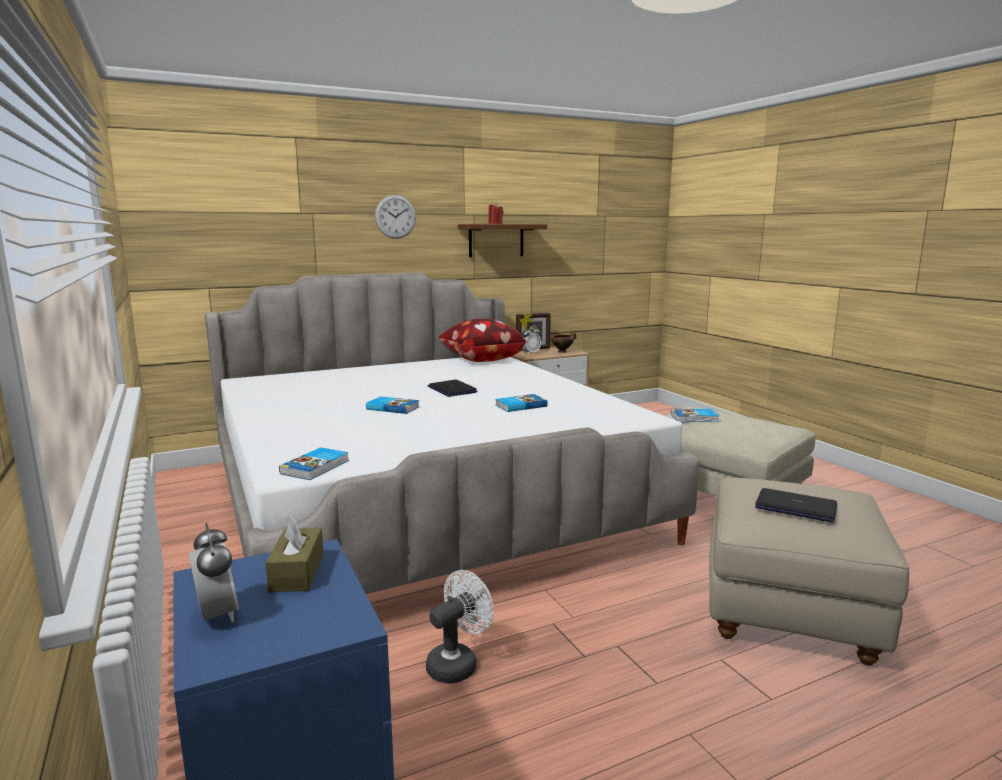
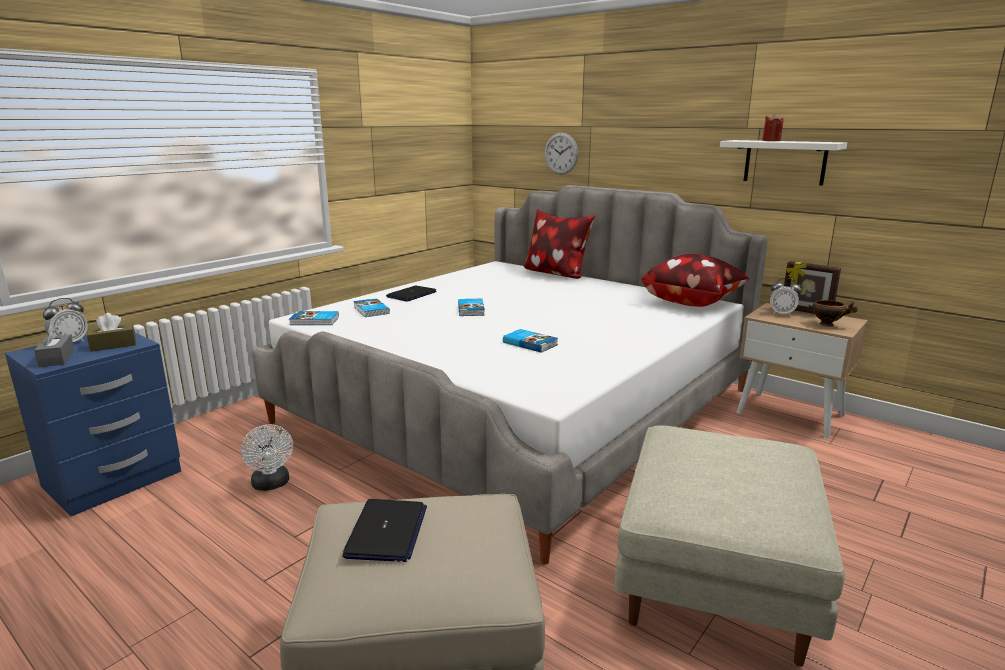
camera: 65 degrees right, 5 degrees up
(312, 620) = (57, 359): none -> grey tissue box
(327, 371) = (556, 274): none -> pillow
(395, 217) = (663, 130): wall clock -> wall clock (561, 153)
(452, 390) = (554, 314): laptop -> laptop (411, 294)
(457, 663) = (271, 485): white fan -> white fan turned 45 degrees clockwise
(496, 240) = (785, 162): brown shelf -> white shelf
(695, 418) = (715, 449): book -> book (370, 310)

